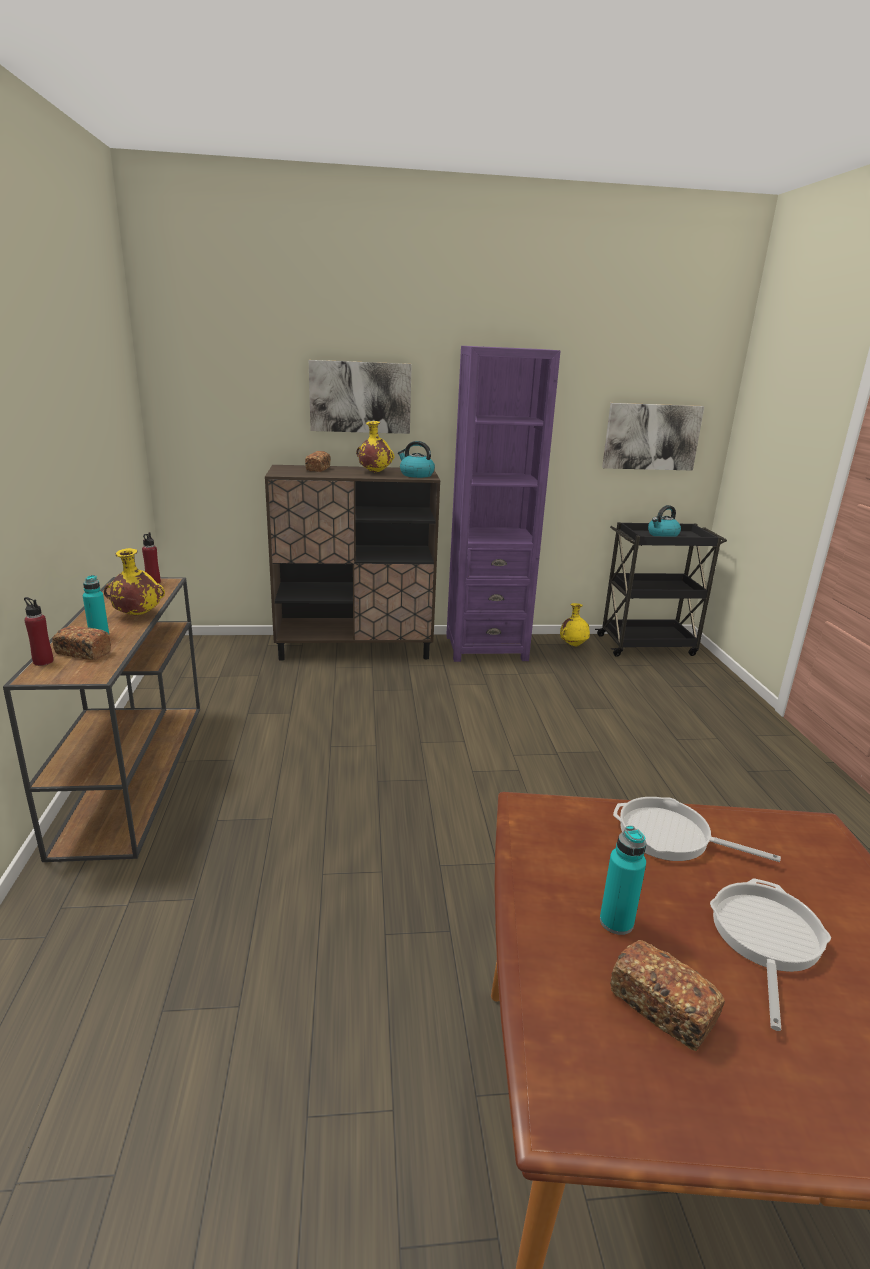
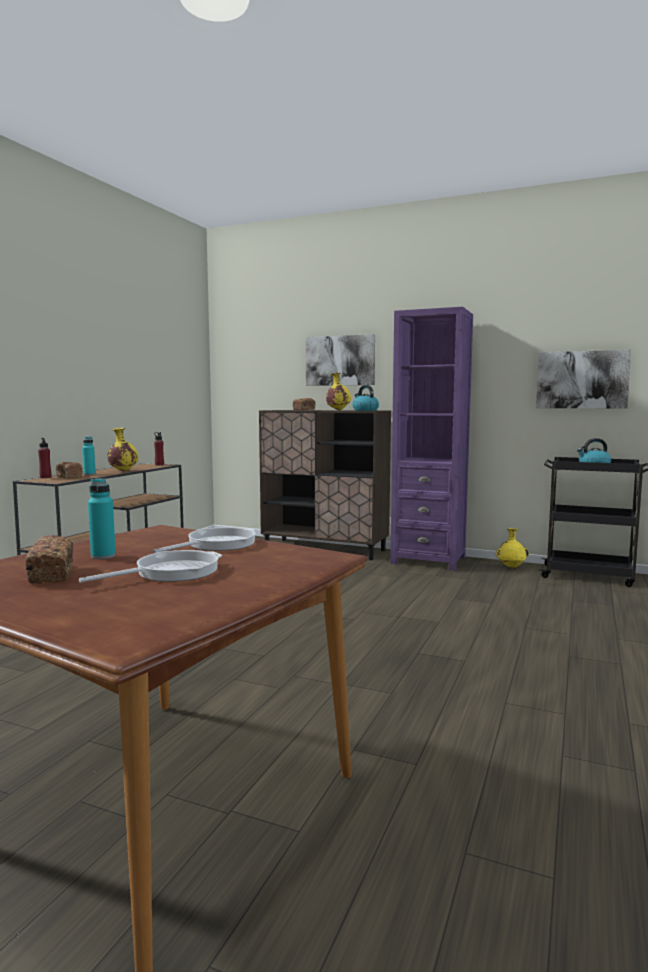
camera: 30 degrees right, 15 degrees down
(671, 836) = (217, 544): frying pan -> frying pan turned 75 degrees clockwise

